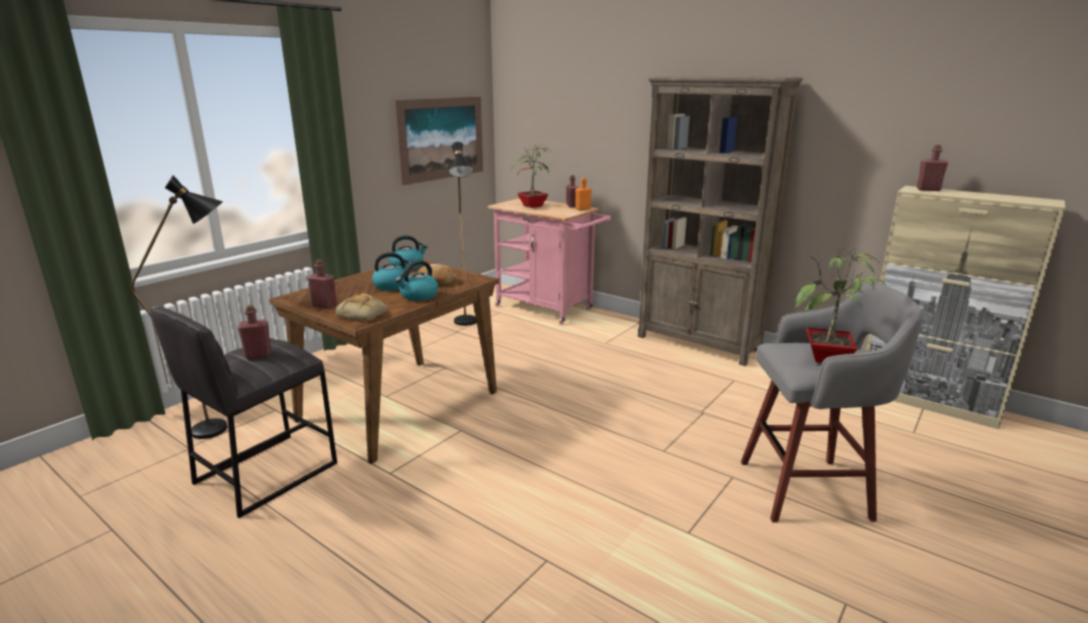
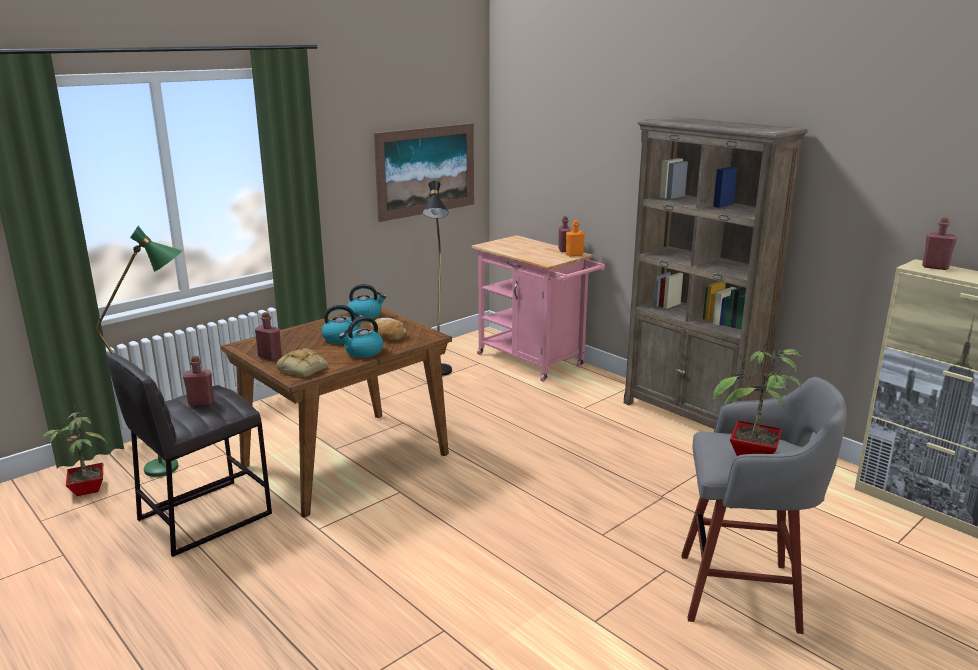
camera: 10 degrees right, 0 degrees up
(223, 427) = (174, 467): black floor lamp -> green floor lamp
(531, 206) = (519, 248): potted plant -> potted plant (85, 490)

